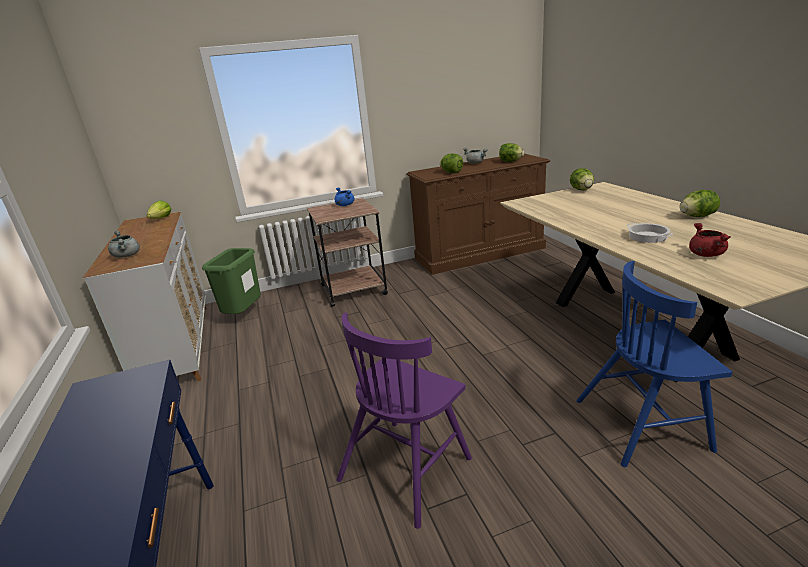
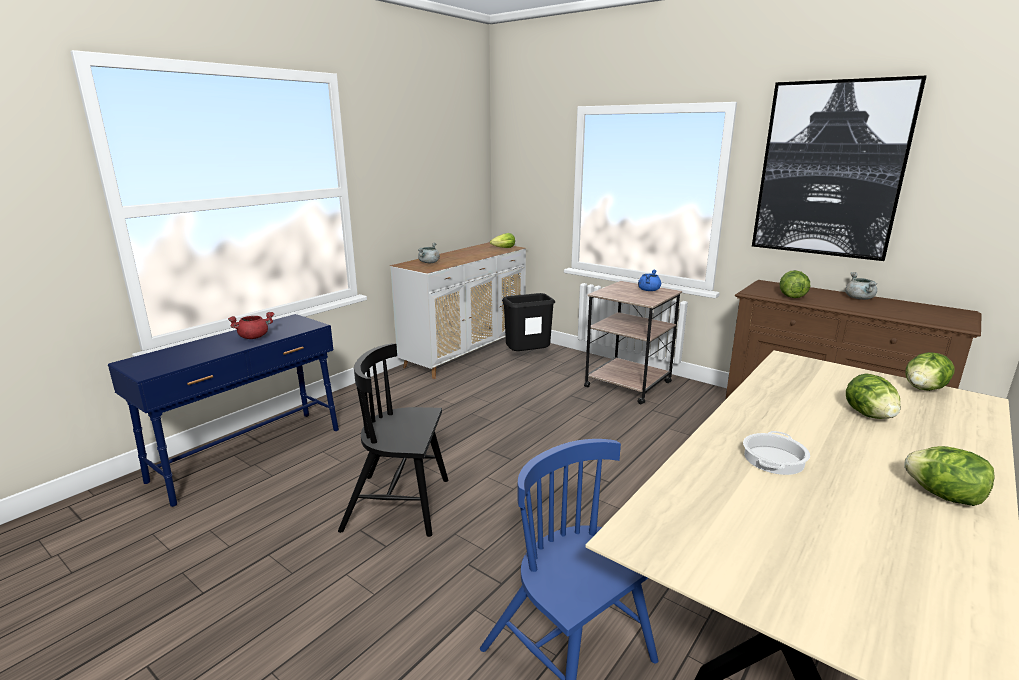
camera: 55 degrees right, 5 degrees down
(244, 315) = (527, 357): green trash can -> black trash can
(409, 463) = (403, 504): purple chair -> black chair
(432, 81) = (830, 170): none -> picture
(510, 161) = (909, 313): lettuce -> lettuce (869, 415)
(705, 254) = (755, 510): red cooking pot -> red cooking pot (254, 337)

